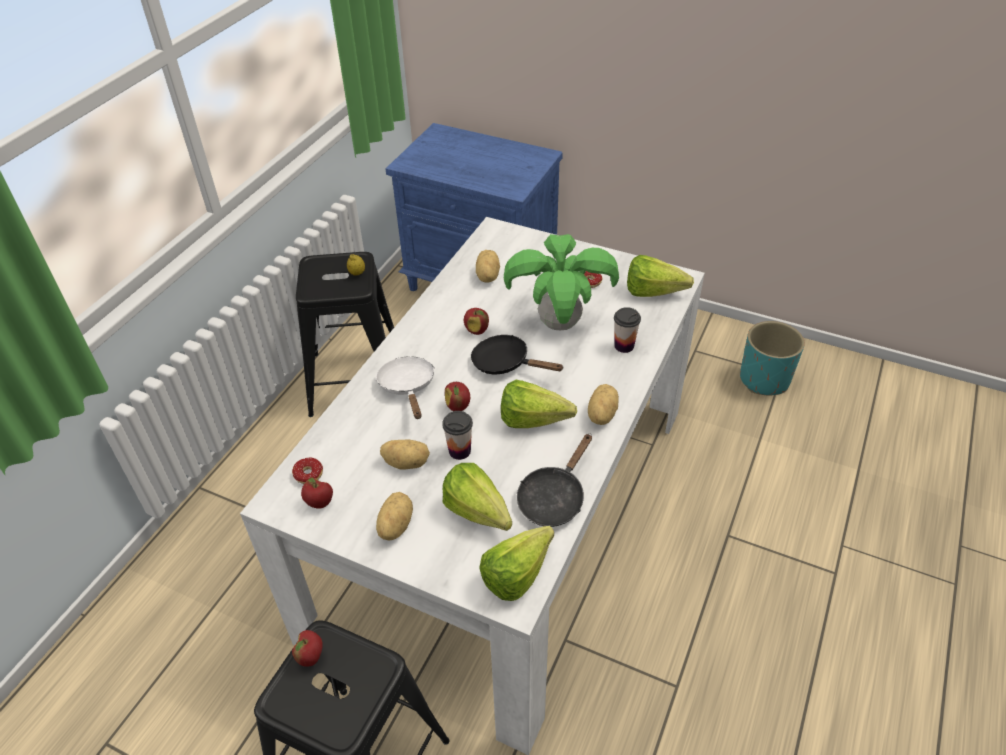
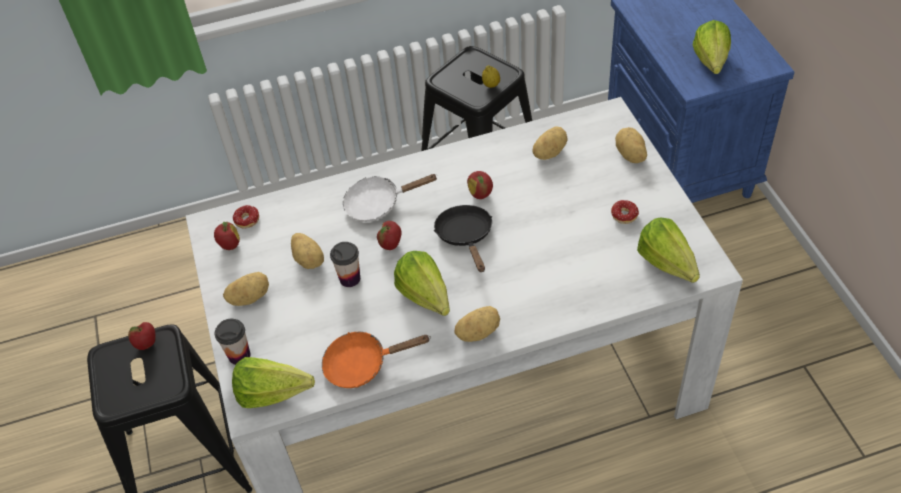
camera: 50 degrees right, 5 degrees up
(408, 387) = (378, 204): white frying pan -> white frying pan turned 135 degrees counterclockwise
(480, 517) = (303, 336): lettuce -> lettuce (710, 65)
(542, 246) = (630, 155): none -> potato
(554, 498) = (362, 364): black frying pan -> orange frying pan
(559, 323) = (549, 234): potted plant -> none
(624, 346) = (574, 291): cup -> cup (239, 355)
(764, 379) = (839, 446): turquoise planter -> none

